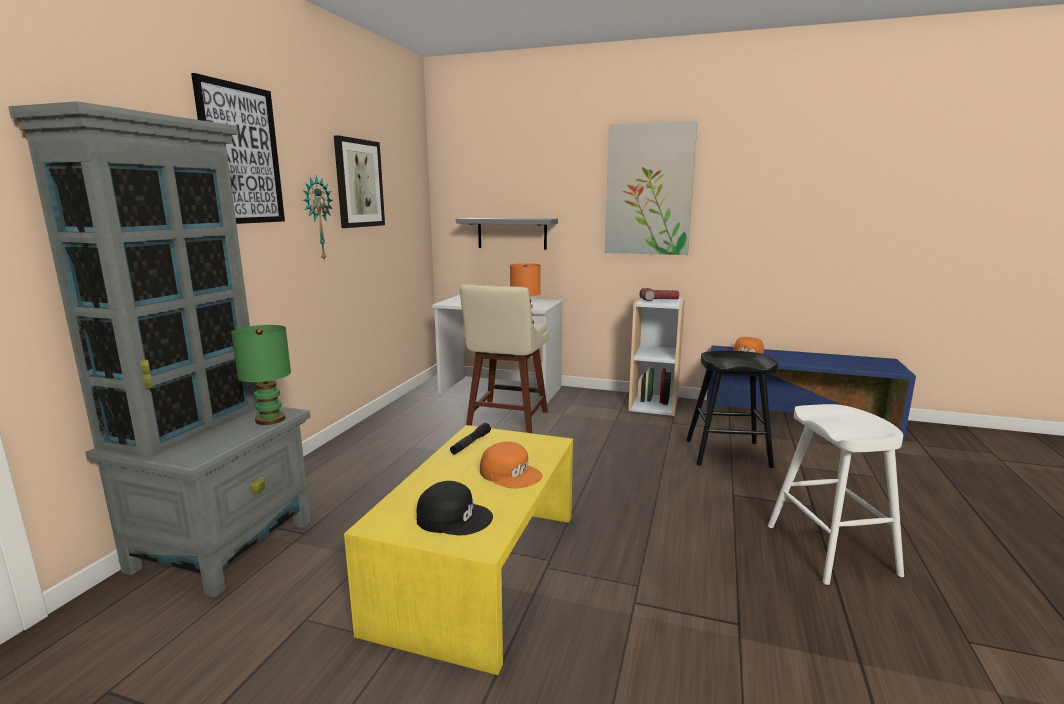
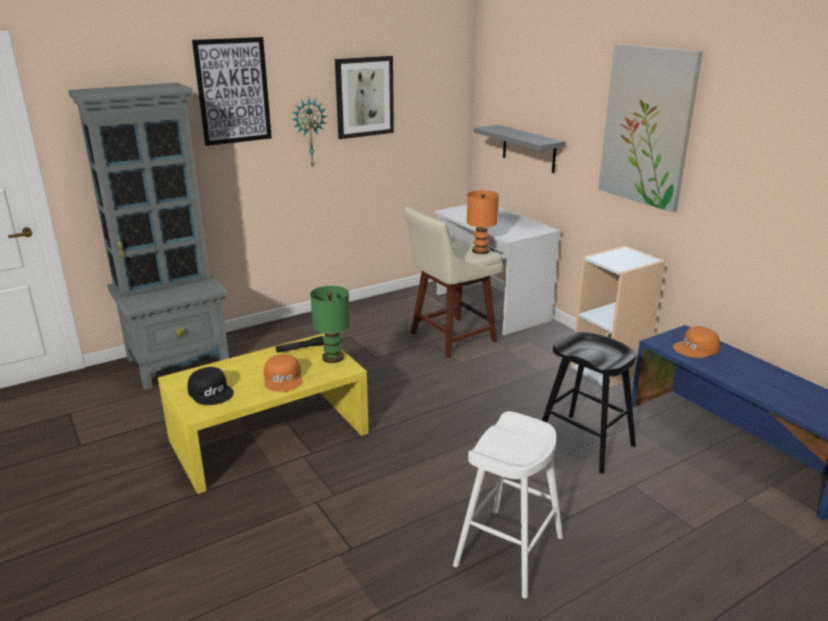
camera: 40 degrees right, 10 degrees up
(270, 419) = (200, 291): green table lamp -> green table lamp (333, 357)
(659, 300) = (622, 258): flashlight -> none

